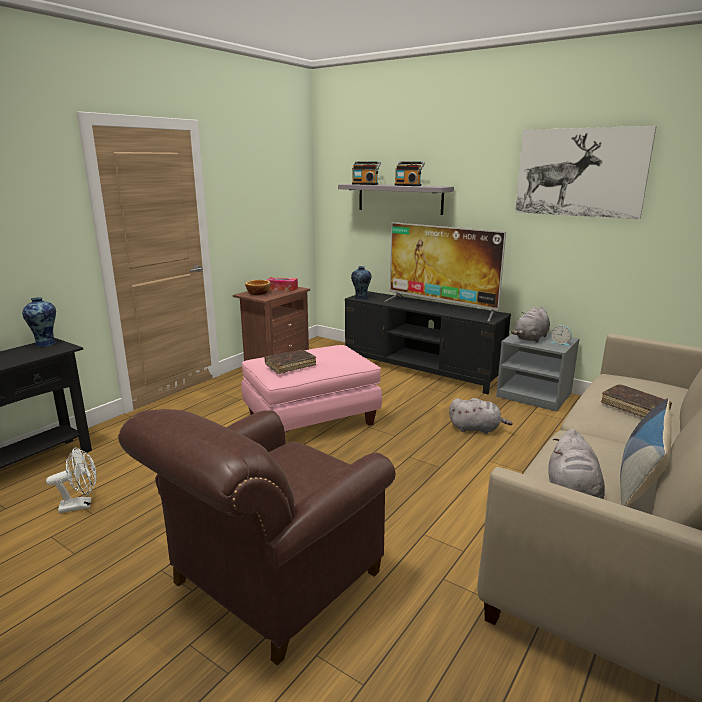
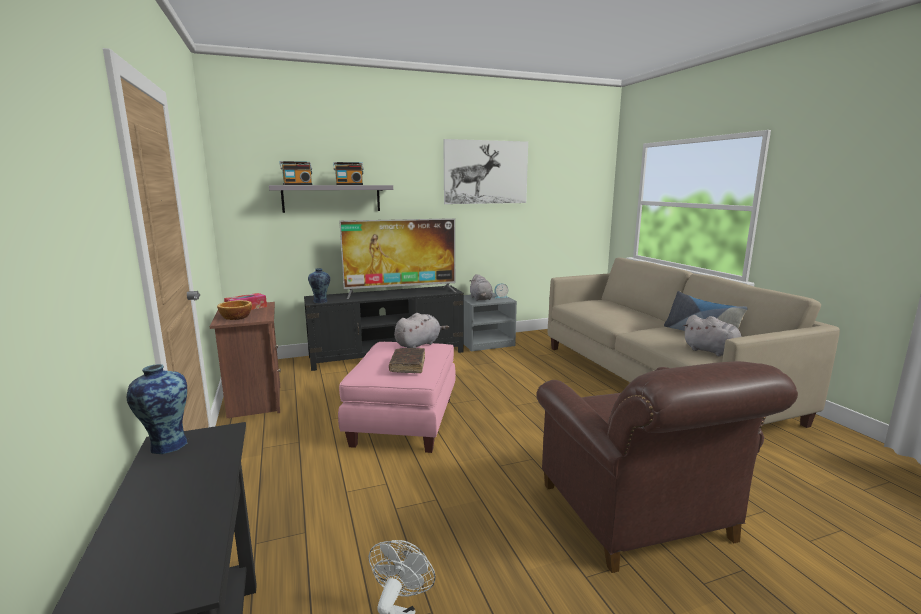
camera: 55 degrees left, 5 degrees down
(476, 429) = (505, 372): grey plush toy -> grey plush toy (419, 344)
(634, 407) = (619, 312): brown book -> none

